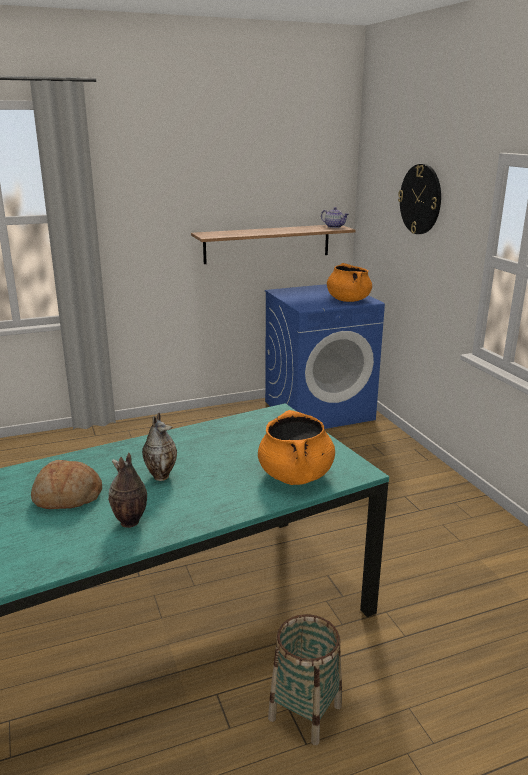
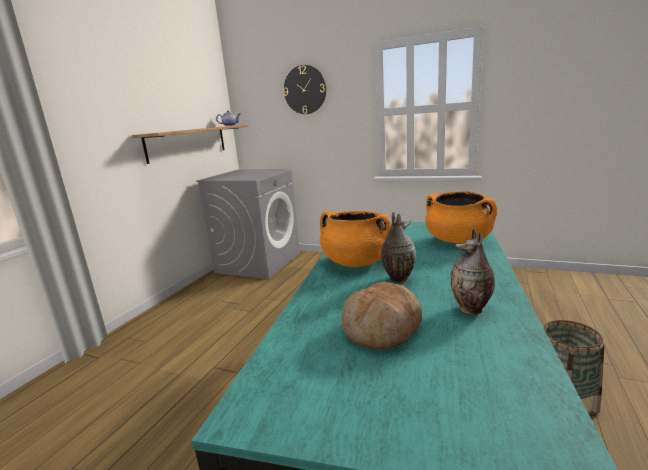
camera: 45 degrees left, 5 degrees down
(319, 410) = (258, 262): blue washing machine -> grey washing machine
(348, 300) = (267, 171): orange cooking pot -> orange cooking pot (355, 262)

